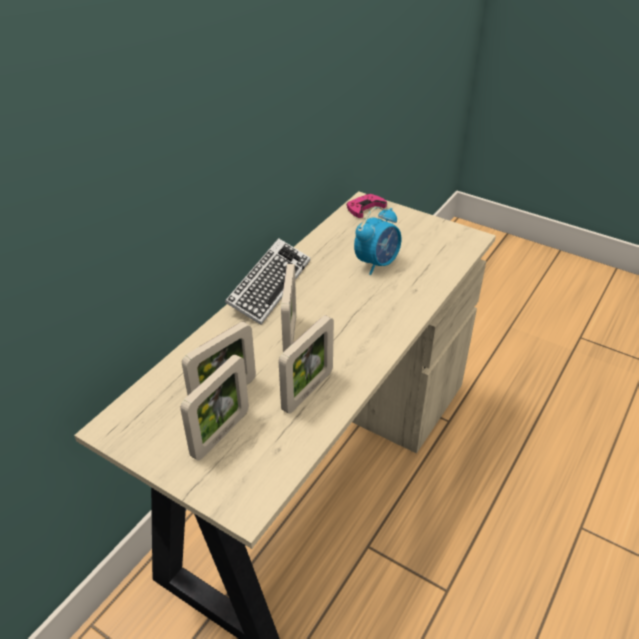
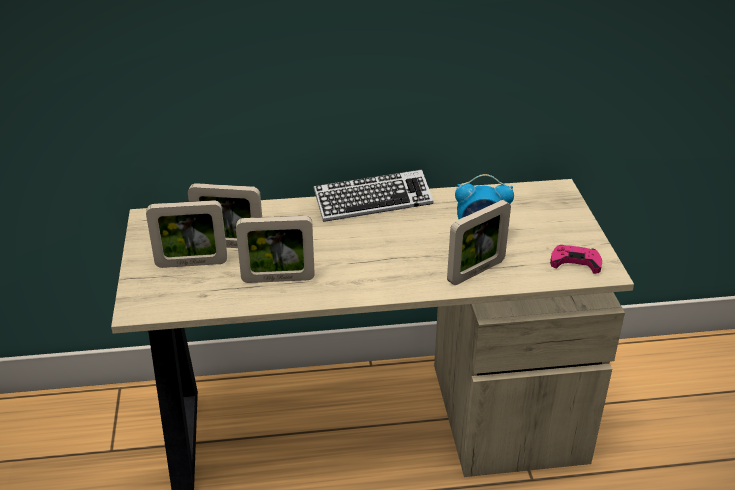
camera: 50 degrees right, 5 degrees down
(290, 338) = (326, 242): picture frame -> picture frame (476, 271)
(365, 208) = (550, 194): pink game controller -> pink game controller (575, 262)

